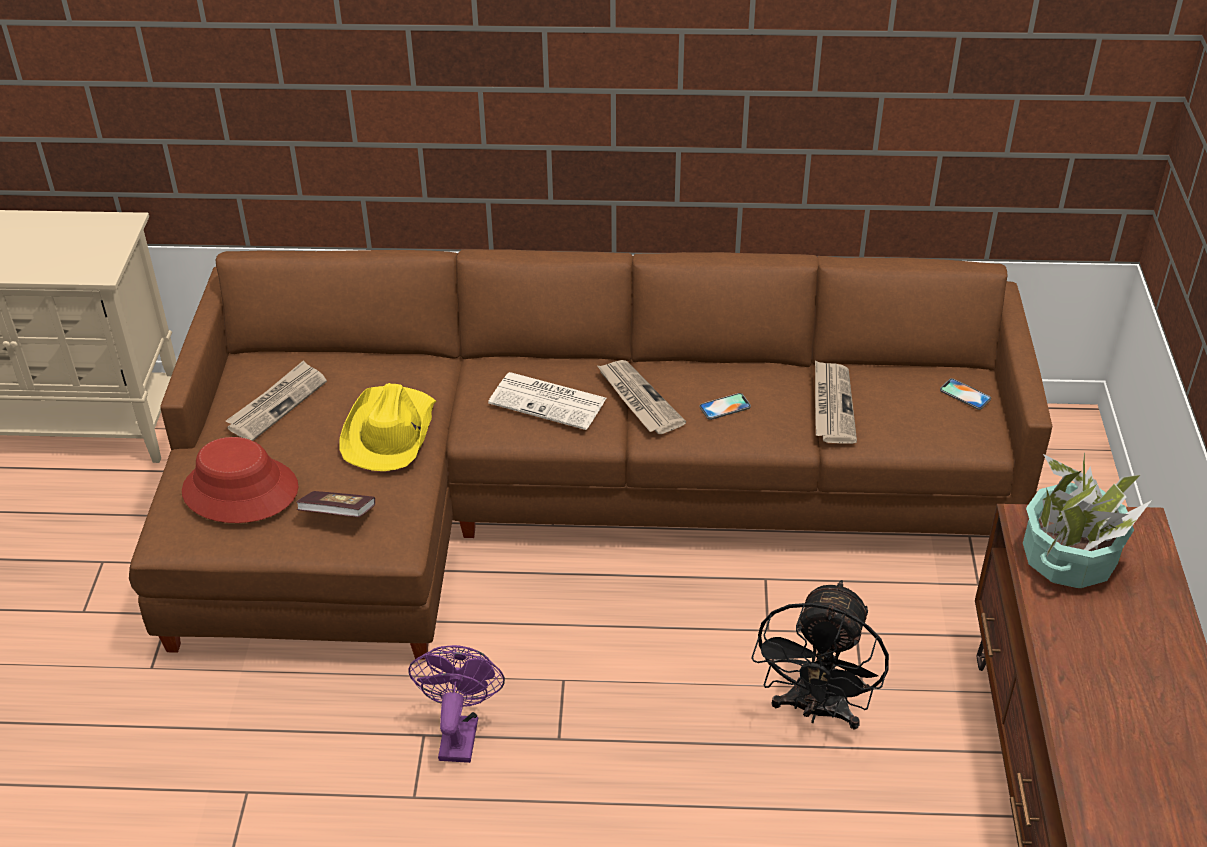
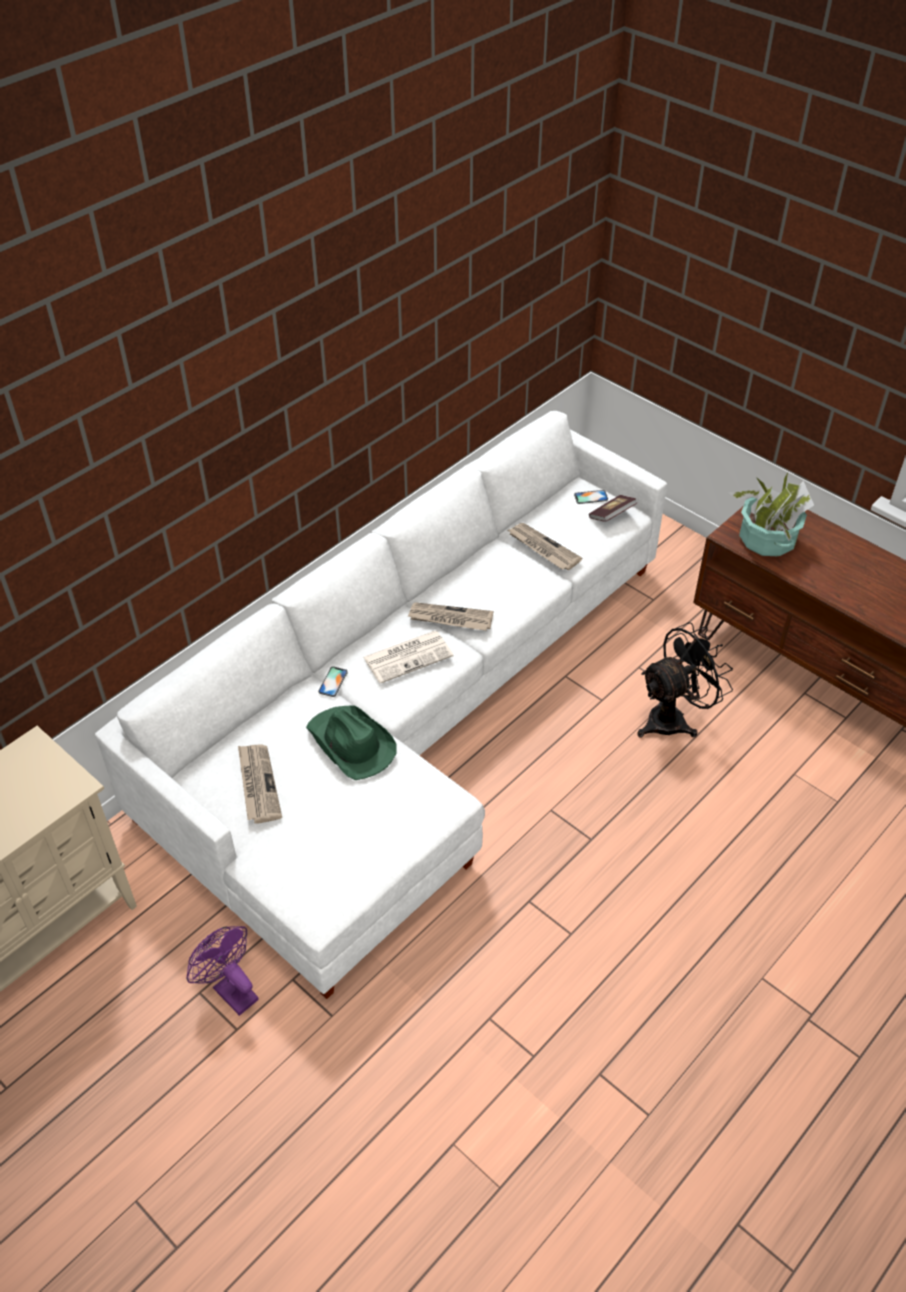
camera: 50 degrees left, 5 degrees up
(240, 491) = (323, 849): red hat -> none
(338, 514) = (399, 811): book -> book (611, 515)
(389, 432) = (351, 744): yellow hat -> green hat
(459, 732) = (543, 882): purple fan -> purple fan (230, 989)
(558, 493) = (404, 719): brown sofa -> white sofa
(725, 407) = (498, 588): phone -> phone (333, 682)
(816, 710) = (674, 719): black fan -> black fan turned 90 degrees counterclockwise

